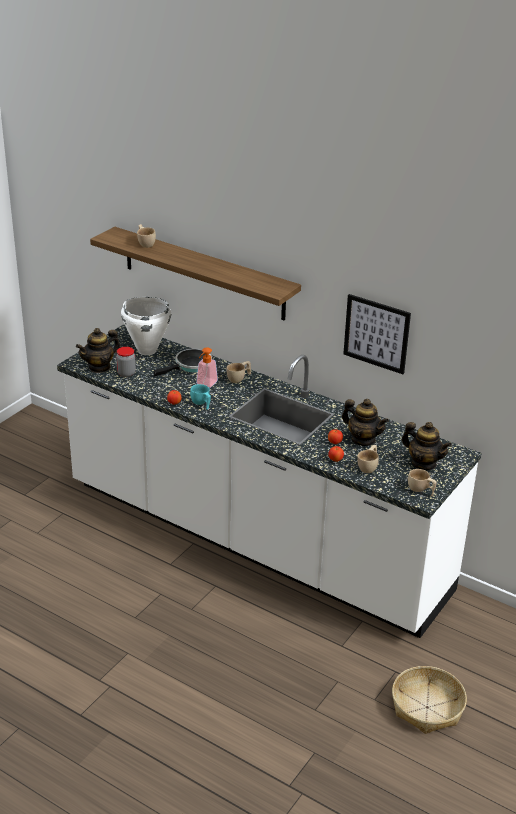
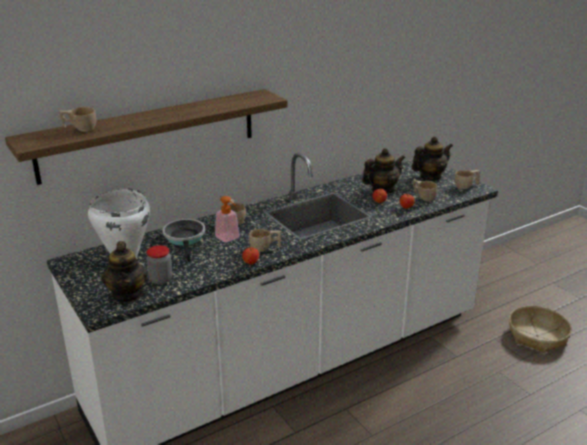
camera: 65 degrees left, 5 degrees down
(201, 404) = (265, 248): turquoise cup -> beige cup
(376, 333) = (338, 101): picture -> none

